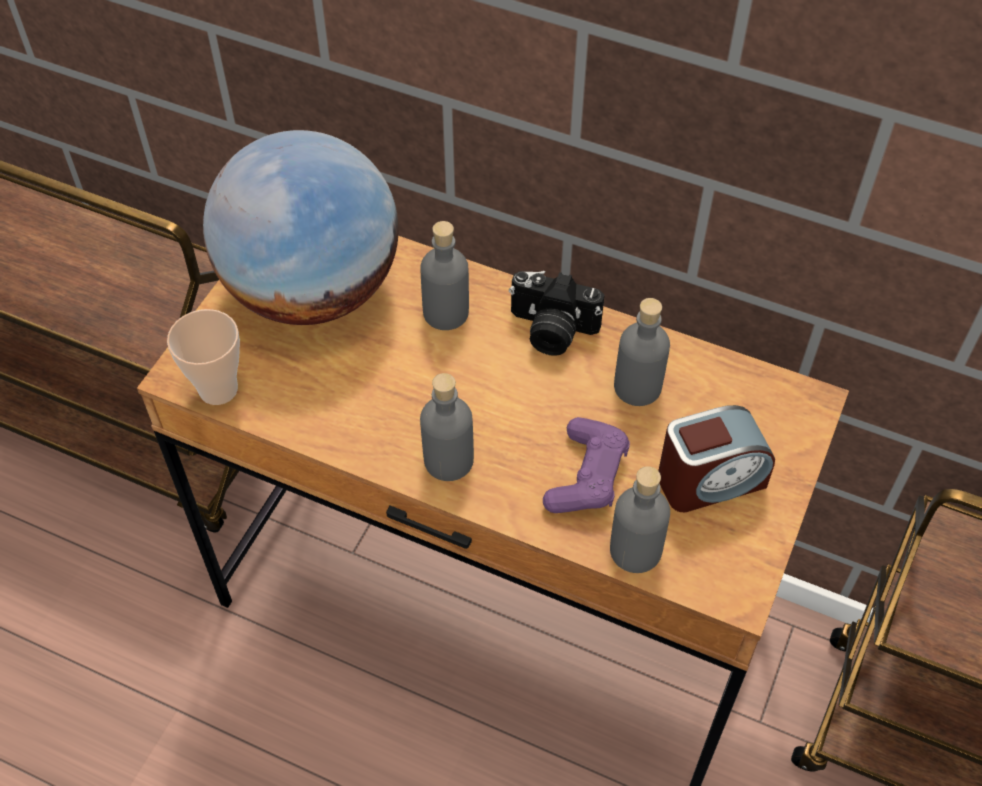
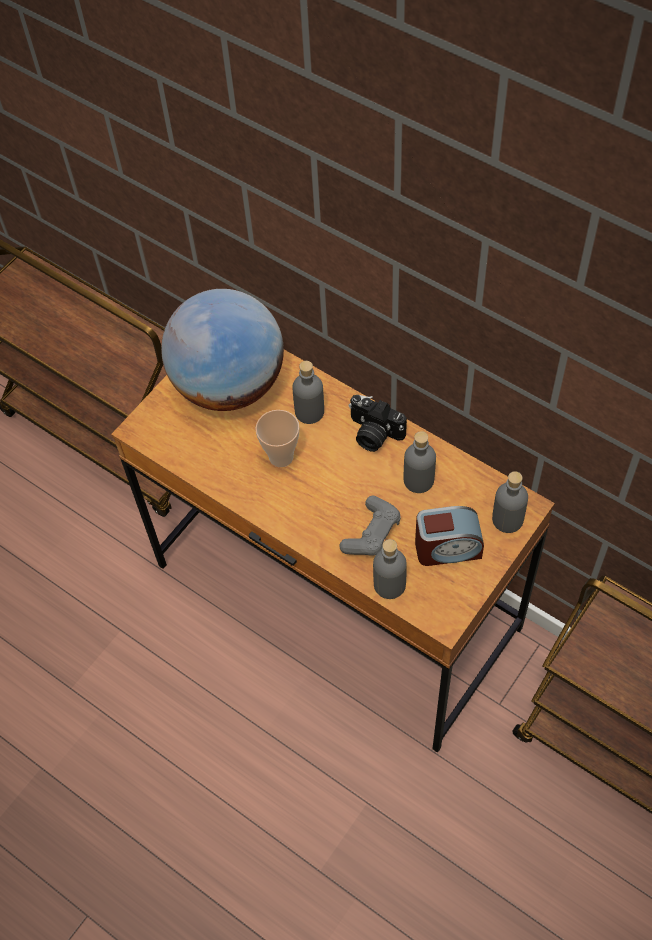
camera: 15 degrees right, 5 degrees up
(218, 389) = (159, 442): cup -> cup (281, 457)
(448, 460) = (289, 510): grey bottle -> grey bottle (507, 519)
(587, 476) = (372, 533): purple game controller -> grey game controller

